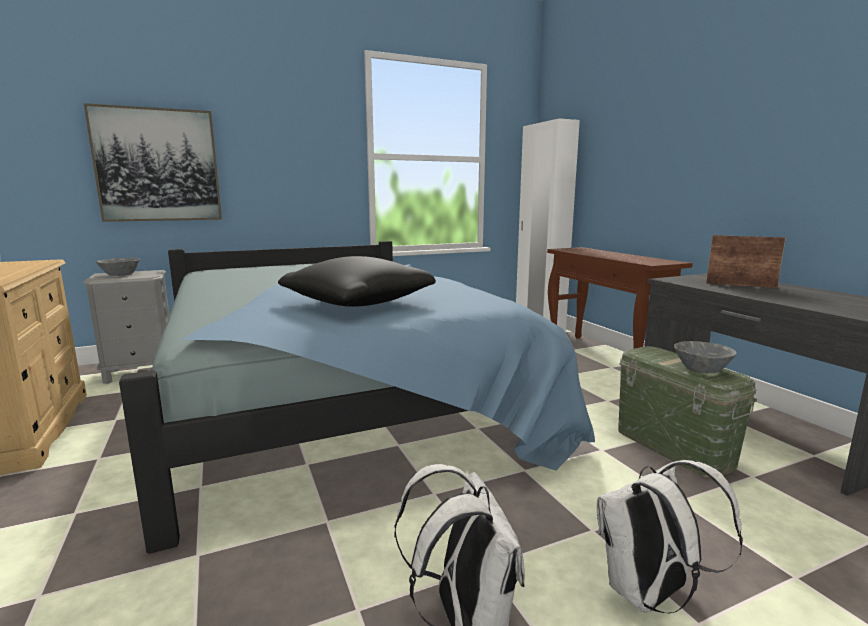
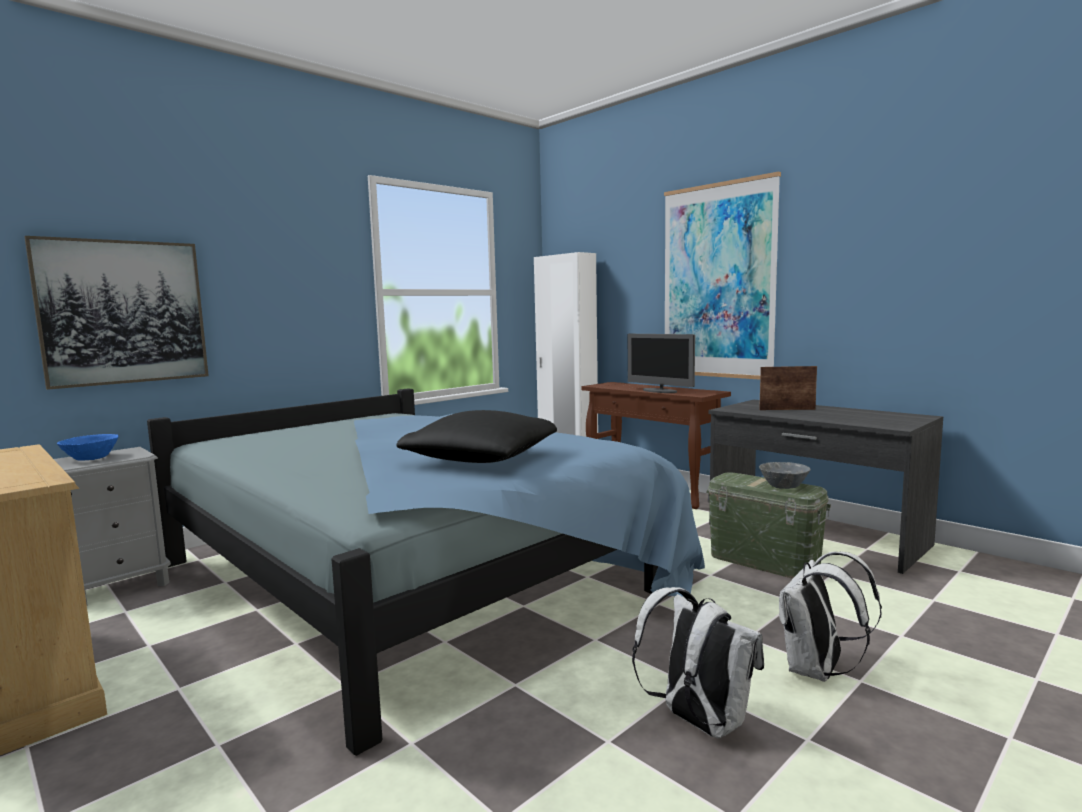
camera: 20 degrees left, 5 degrees down
(120, 274) = (90, 458): grey bowl -> blue bowl
(615, 257) = (660, 391): none -> monitor
(693, 143) = (718, 281): none -> picture

